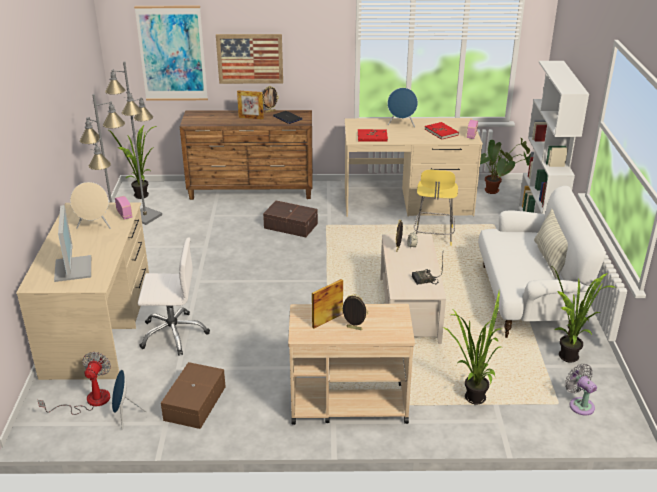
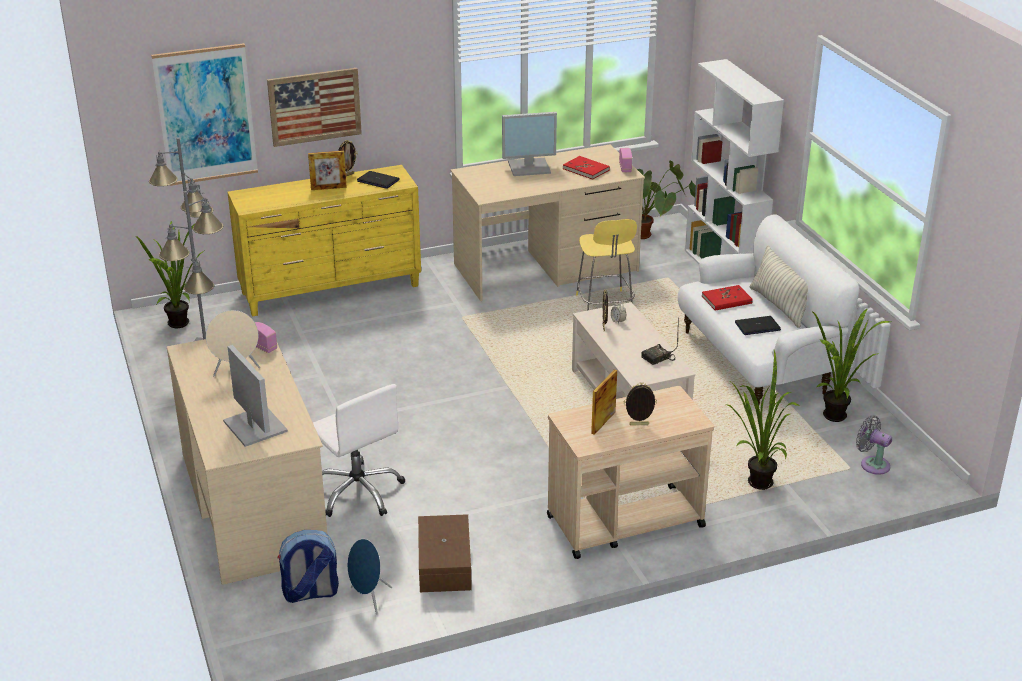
camera: 20 degrees left, 0 degrees up
(89, 401) = (310, 593): fan -> backpack
(173, 334) = (358, 491): white office chair -> white office chair turned 75 degrees clockwise
(251, 191) = (331, 290): brown dresser -> yellow dresser
(290, 225) = (415, 326): brown storage box -> none
(372, 137) = (504, 190): red book -> red book (726, 300)
(401, 124) = (530, 167): blue speaker -> monitor
(522, 271) = (757, 326): none -> laptop

